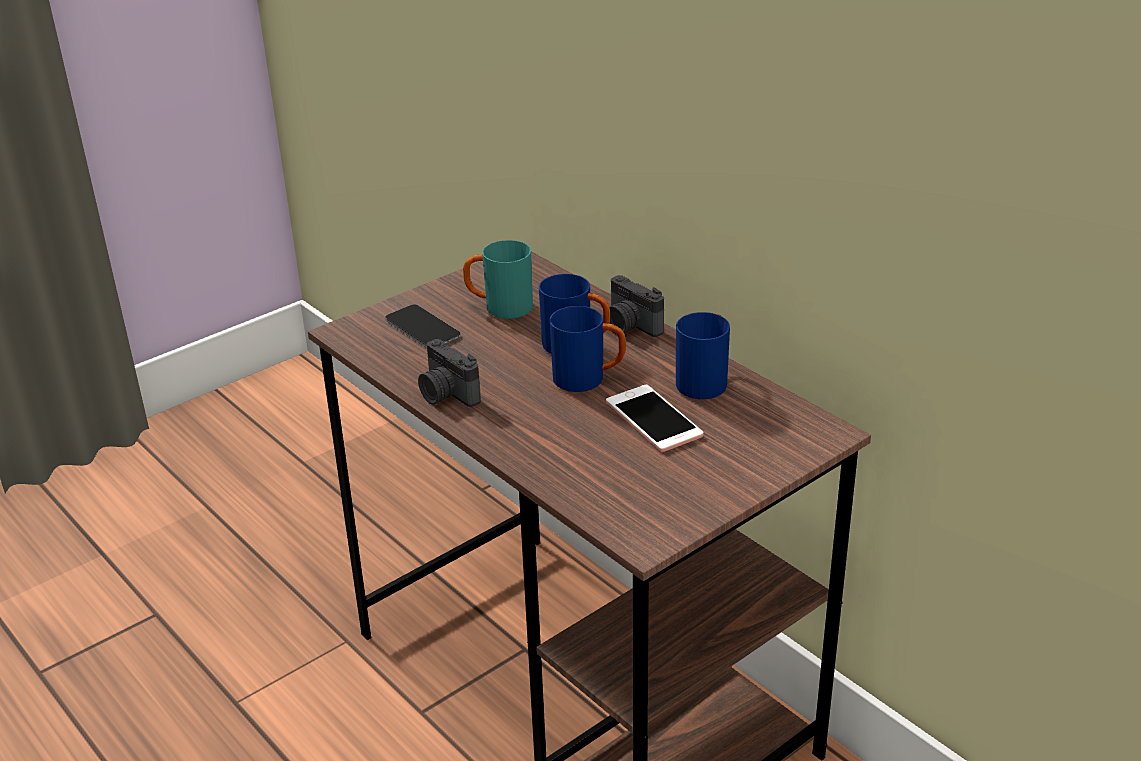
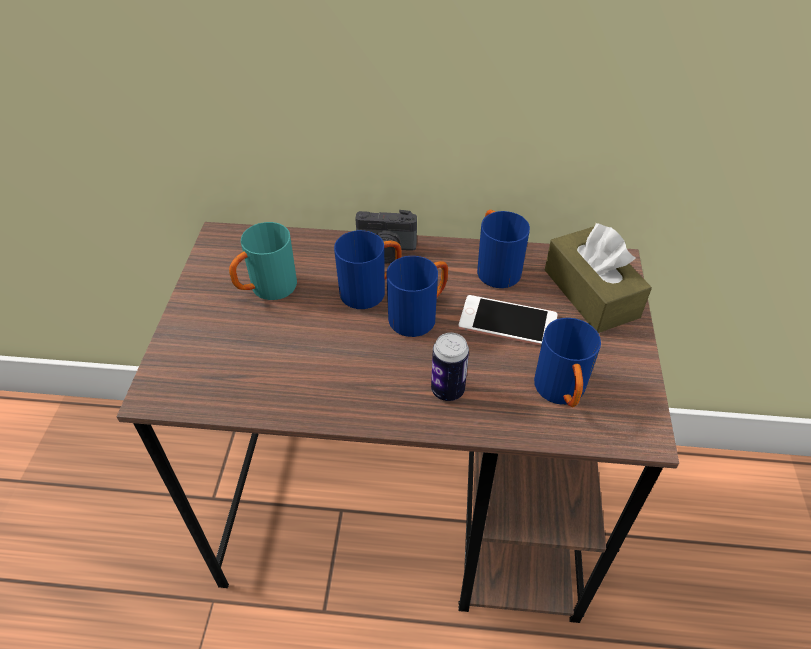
camera: 45 degrees left, 15 degrees up
(422, 328) = (225, 347): phone -> none
(446, 394) = (332, 401): camera -> none
(536, 432) = (447, 390): none -> can
(620, 482) = (561, 394): none -> blue mug
(762, 439) = (590, 293): none -> brown tissue box

